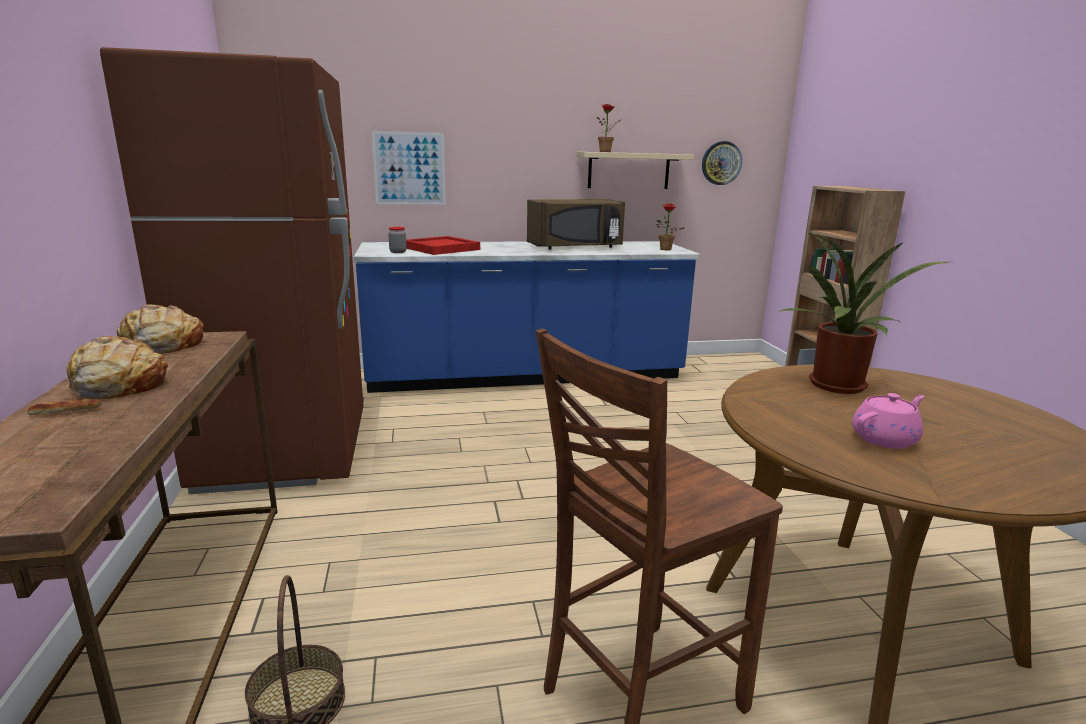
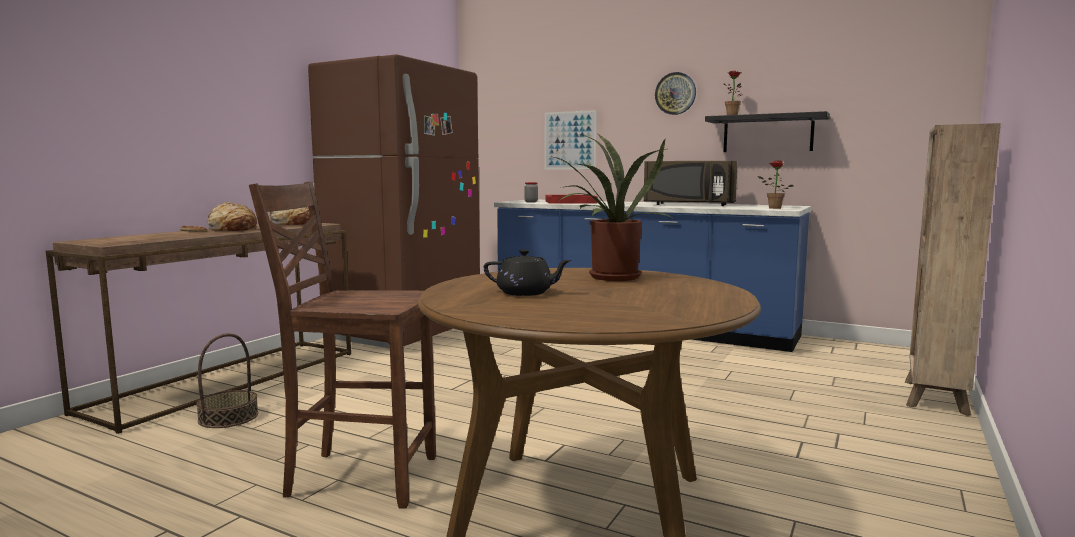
camera: 40 degrees right, 10 degrees down
(628, 170) = (767, 133): beige shelf -> black shelf
(721, 163) = (882, 120): wall clock -> wall clock (675, 93)
(885, 439) = (526, 293): pink teapot -> black teapot

